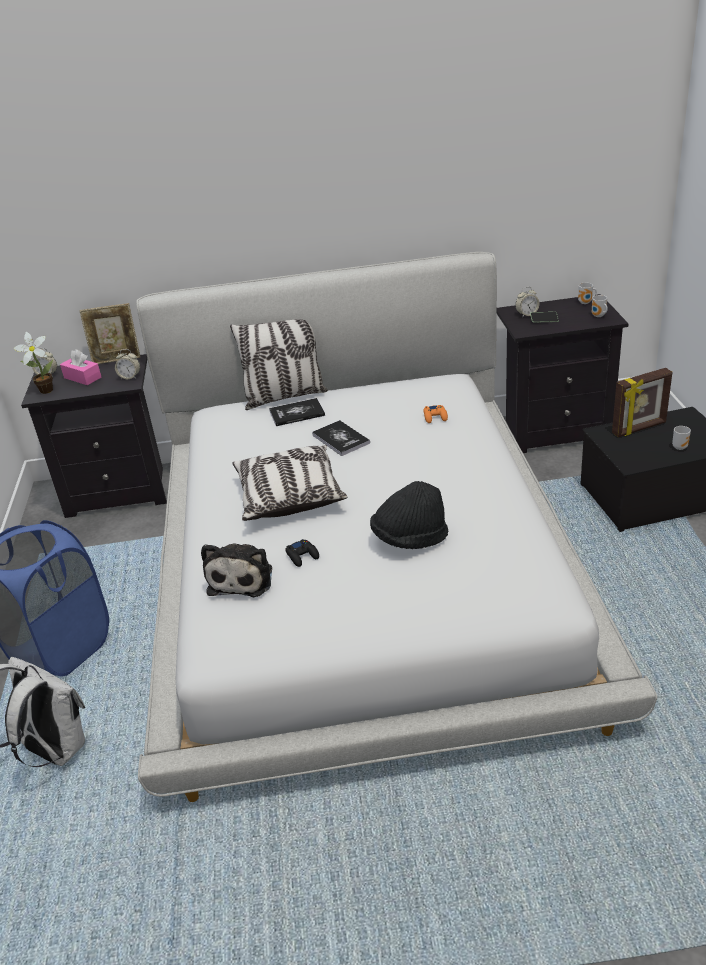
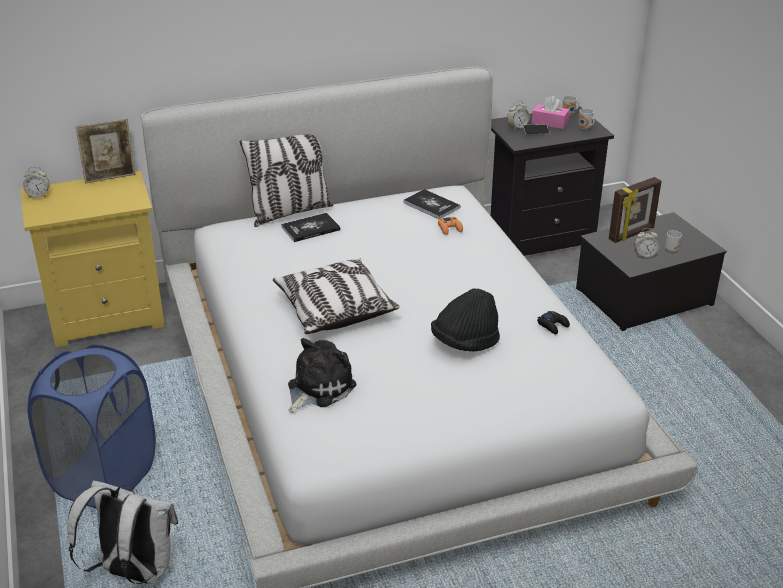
camera: 15 degrees left, 0 degrees up
(44, 390) = (43, 212): potted plant -> none
(82, 377) = (80, 197): pink tissue box -> pink tissue box (549, 123)
(120, 491) = (108, 316): black nightstand -> yellow nightstand
(130, 377) = (134, 196): alarm clock -> alarm clock (644, 255)
(242, 578) = (318, 388): plush toy -> plush toy turned 135 degrees counterclockwise
(302, 556) = (369, 364): black game controller -> black game controller (553, 325)
(341, 439) = (365, 253): book -> book (431, 205)

